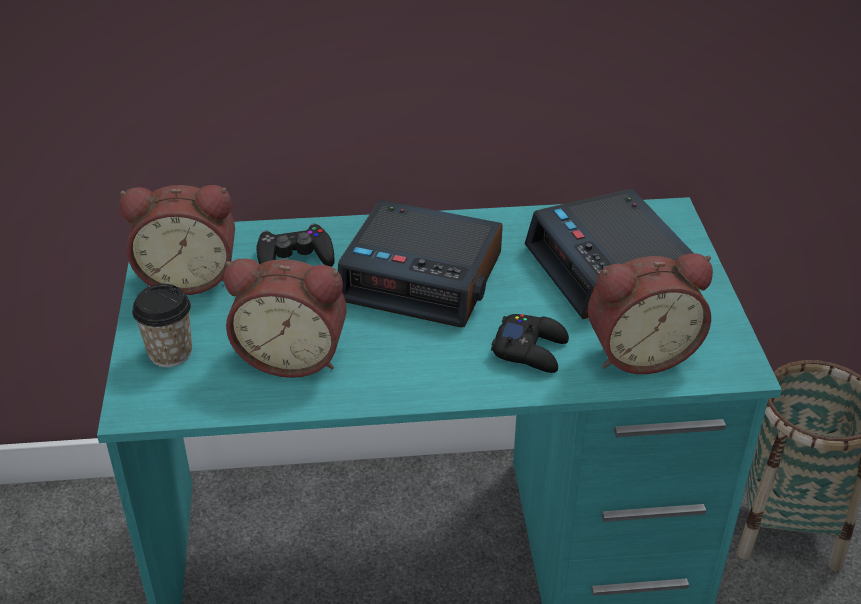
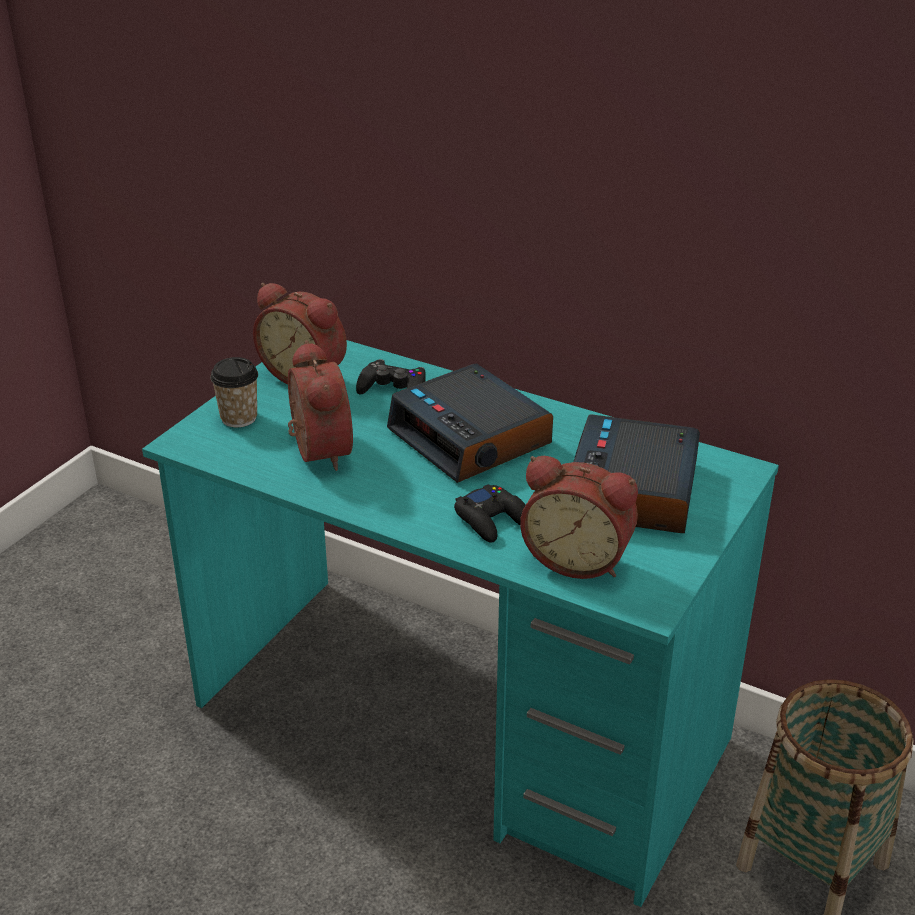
camera: 35 degrees right, 5 degrees down
(293, 355) = (316, 452): alarm clock -> alarm clock turned 150 degrees counterclockwise

